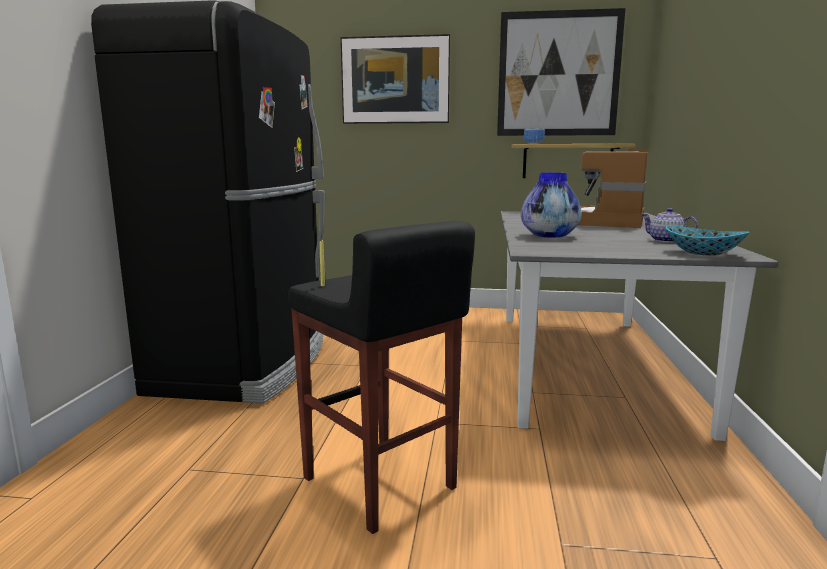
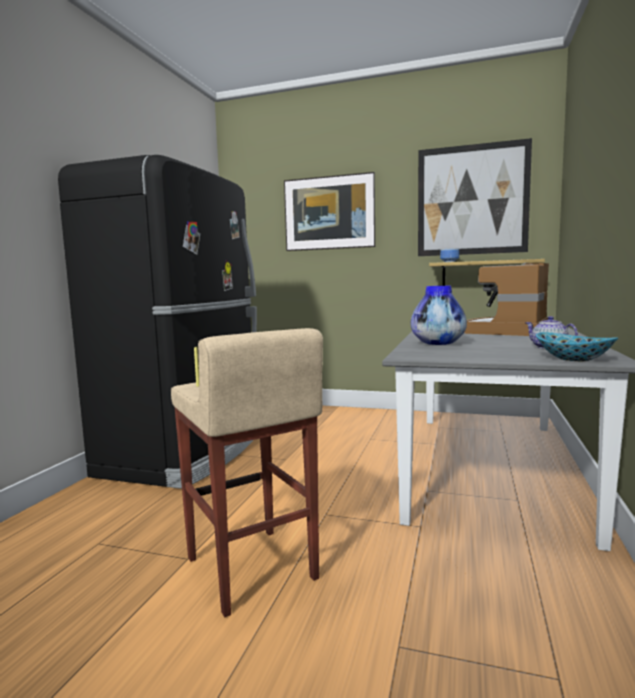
camera: 10 degrees right, 5 degrees down
(379, 484) = (250, 570): black stool -> beige stool

